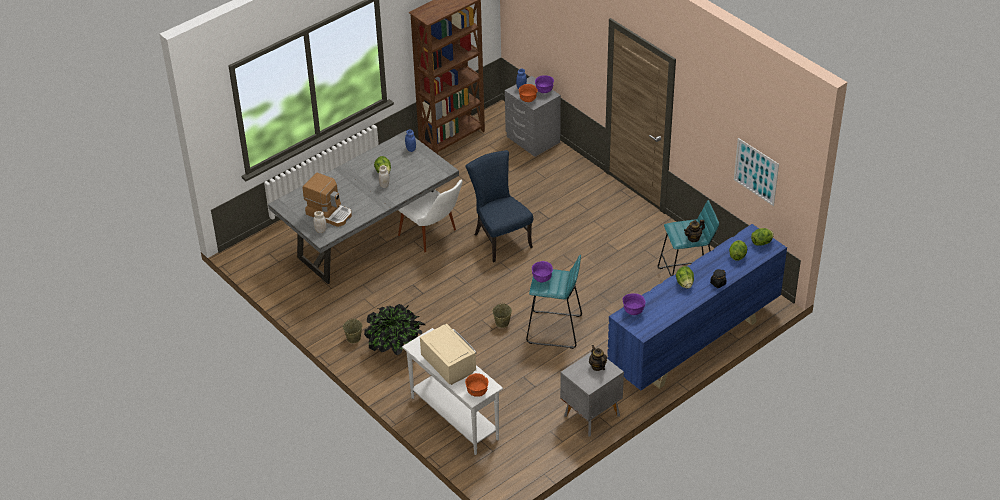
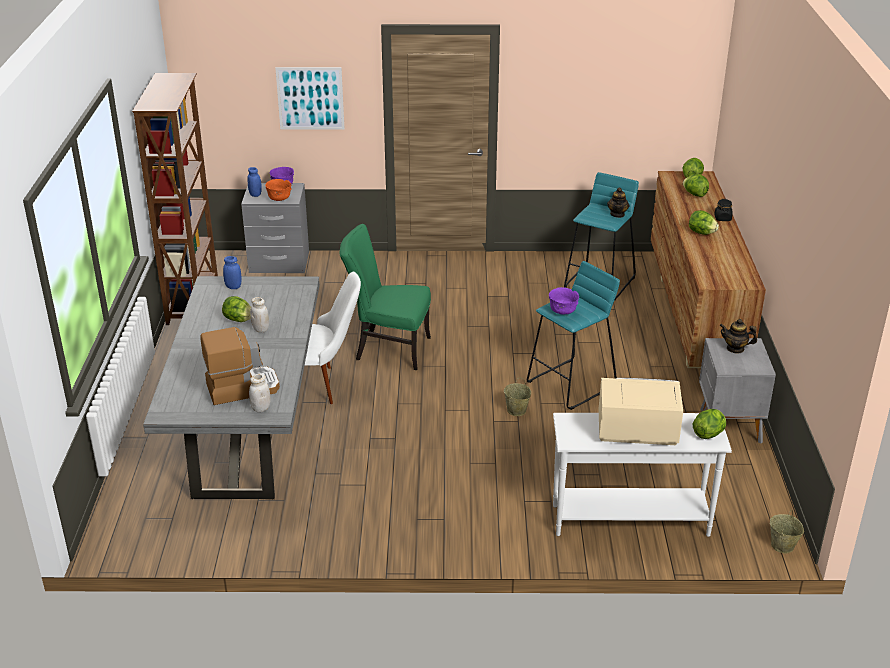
camera: 50 degrees left, 10 degrees down
(353, 338) = (395, 528): beige bucket -> beige bucket (783, 546)
(396, 348) = (458, 504): potted plant -> none
(477, 392) = (709, 434): orange bowl -> lettuce
(500, 239) = (388, 349): blue chair -> green chair
(633, 311) = (709, 274): purple bowl -> none
(694, 344) = (695, 321): blue cabinet -> brown cabinet
(756, 171) = (640, 110): picture -> picture (310, 98)

